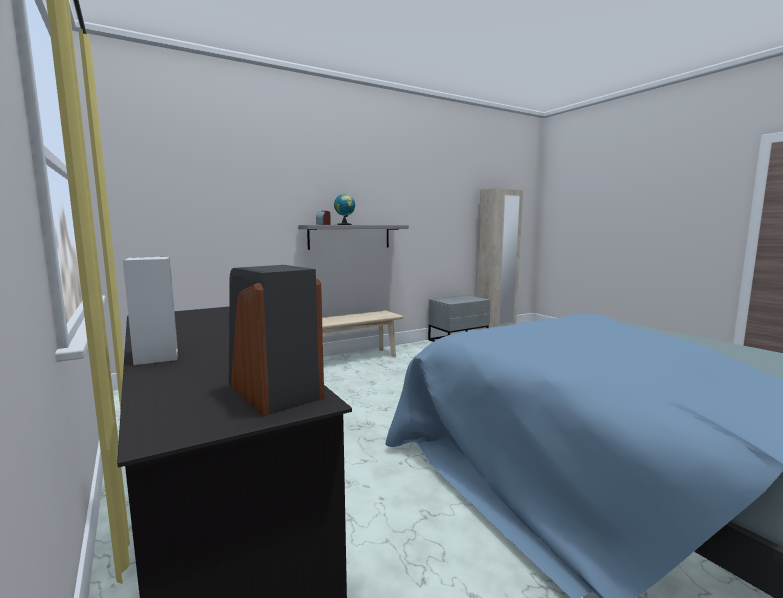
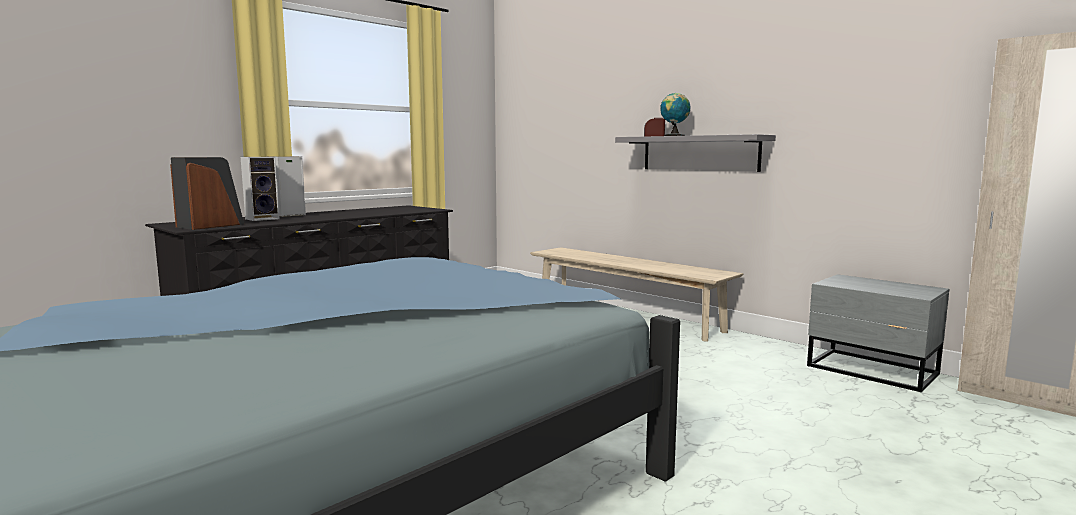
camera: 75 degrees right, 0 degrees up
(200, 367) = (263, 219): none -> speaker

